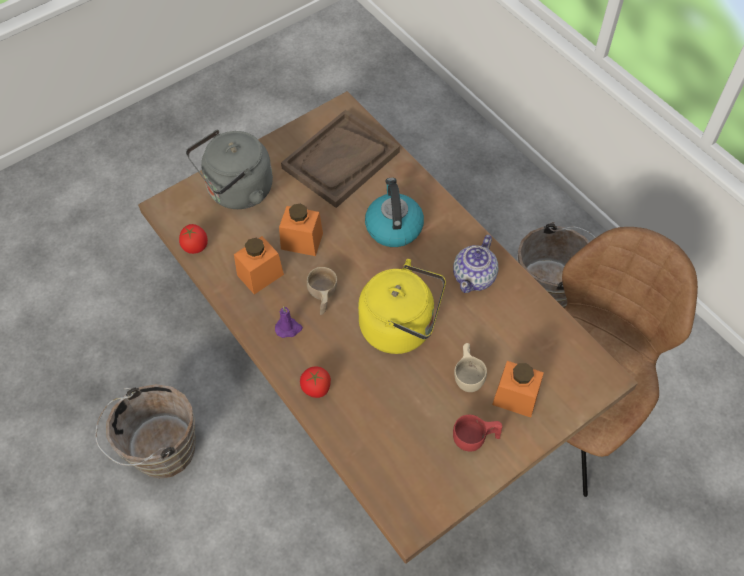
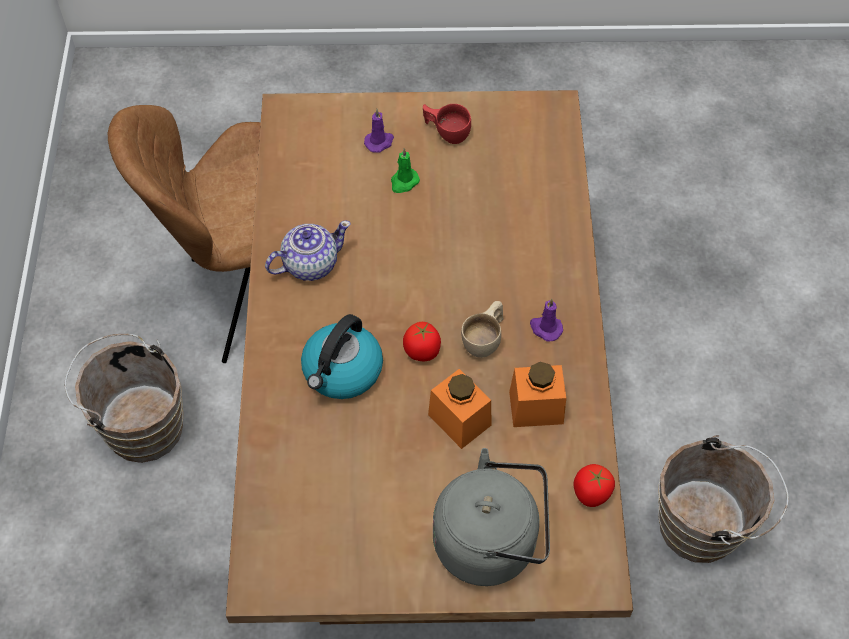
camera: 145 degrees left, 0 degrees up
(316, 388) = (559, 254): tomato -> tomato (422, 351)
(341, 160) = (328, 502): brown tray -> none
(401, 327) = (428, 260): yellow kettle -> none
(468, 375) = (404, 182): beige cup -> green candle
(515, 397) = (379, 142): orange jar -> purple candle

